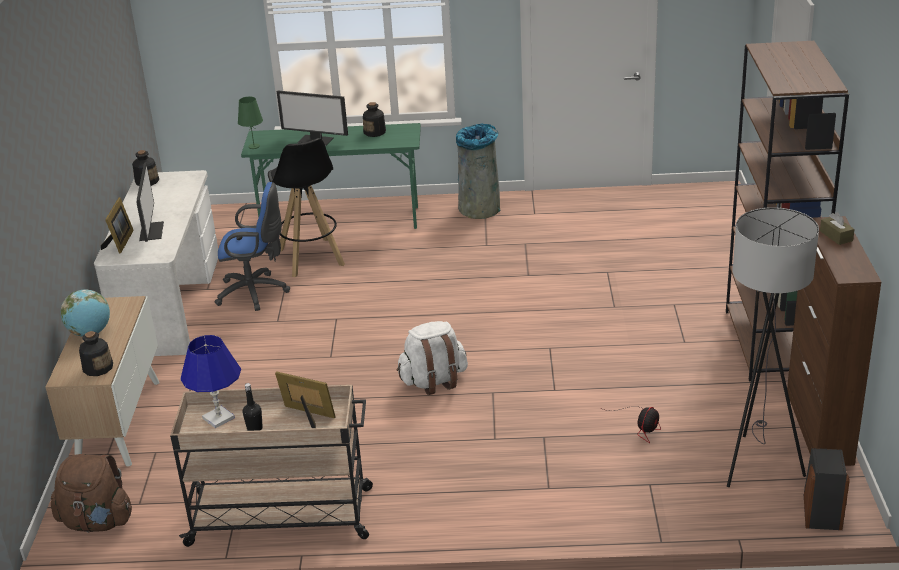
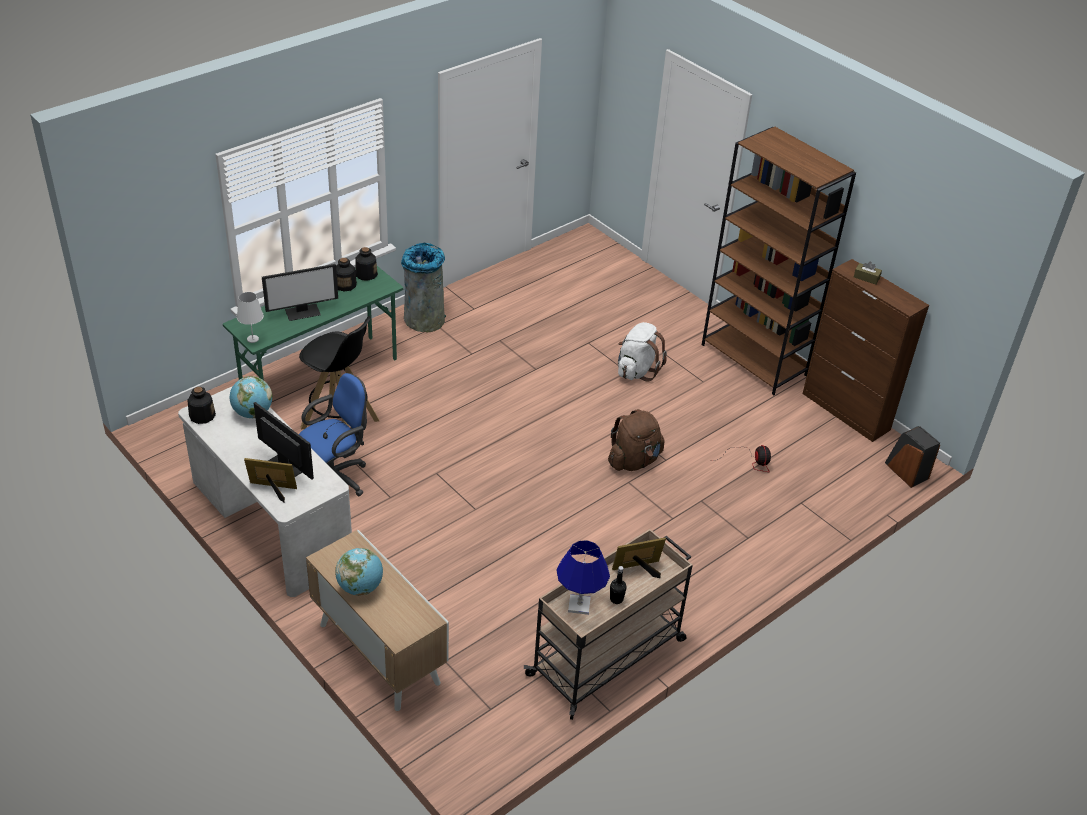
camera: 45 degrees left, 10 degrees up
(97, 522) = (478, 742): brown backpack -> brown backpack (634, 461)
(98, 368) = (415, 614): bottle -> bottle (366, 274)
(120, 242) = (273, 490): picture frame -> picture frame turned 45 degrees counterclockwise
(181, 191) = (252, 413): none -> globe
(254, 146) = (252, 339): green table lamp -> white table lamp
(434, 381) = (577, 493): white backpack -> white backpack (637, 370)
(755, 461) = (839, 455): grey floor lamp -> none

